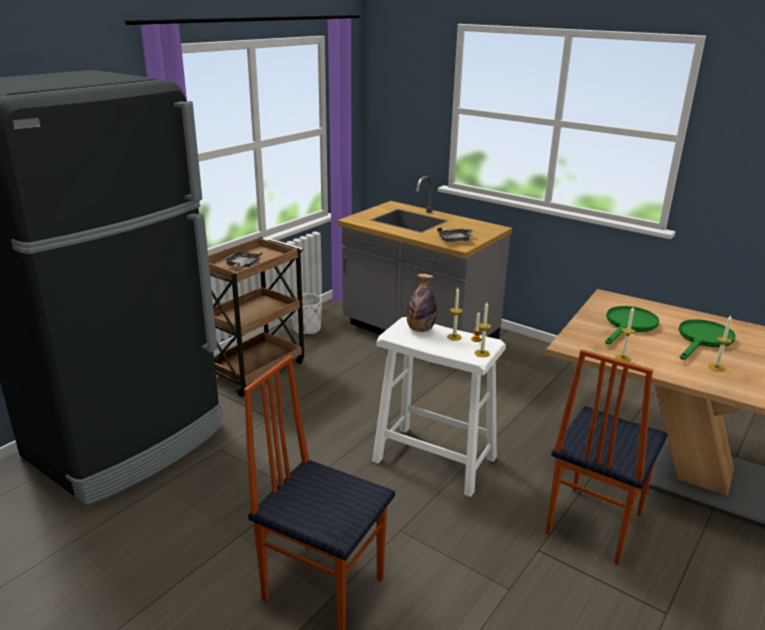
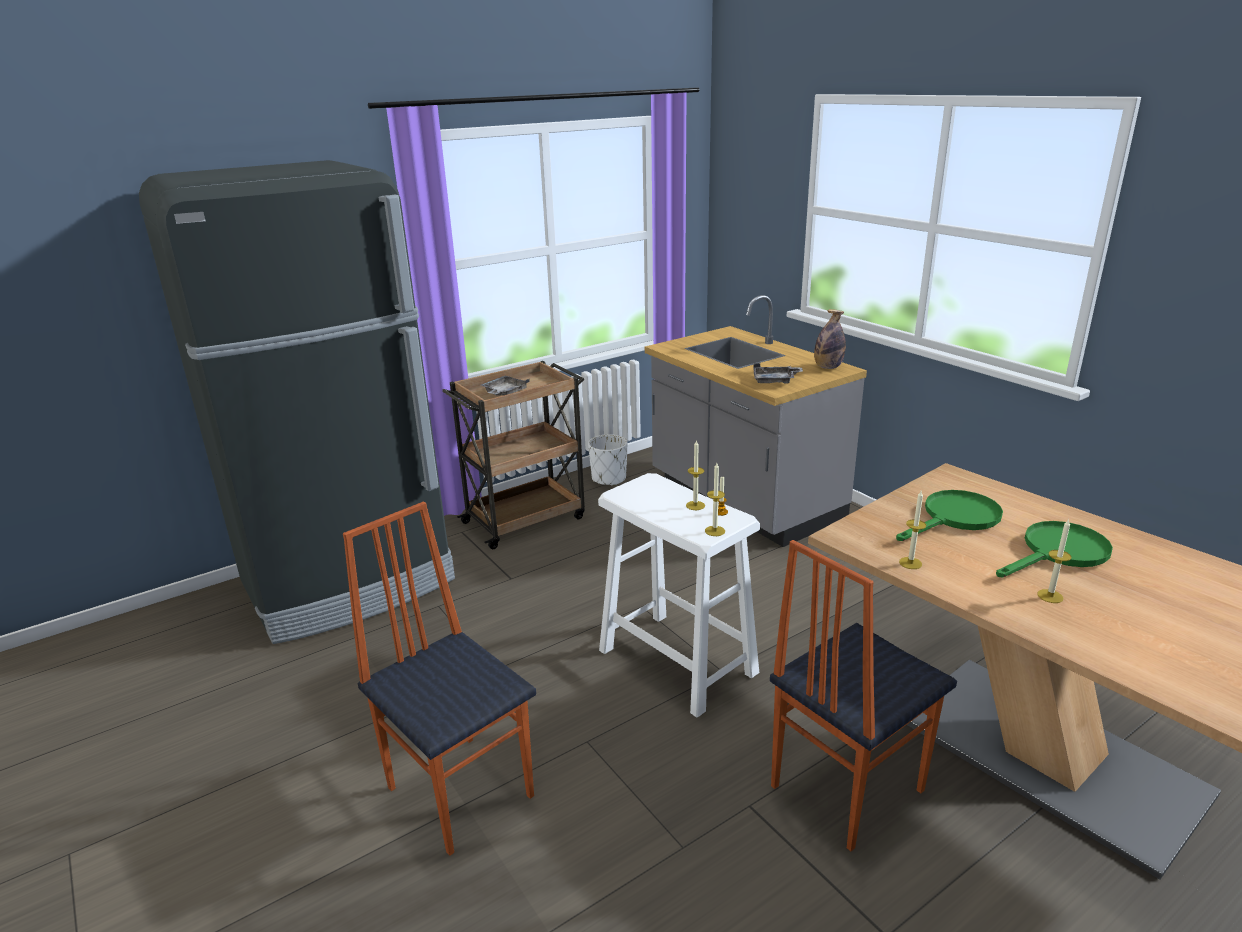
camera: 20 degrees right, 0 degrees up
(420, 329) = (658, 491): bottle -> bottle (828, 367)

